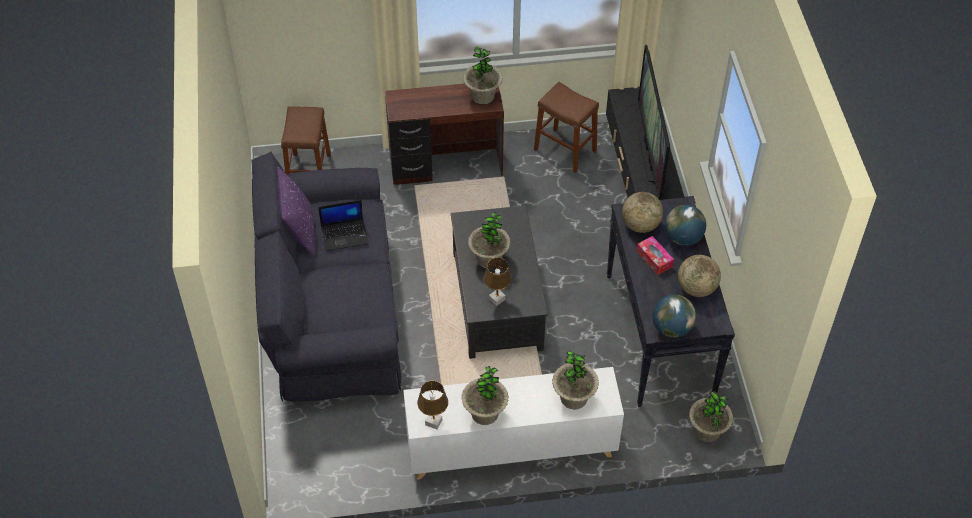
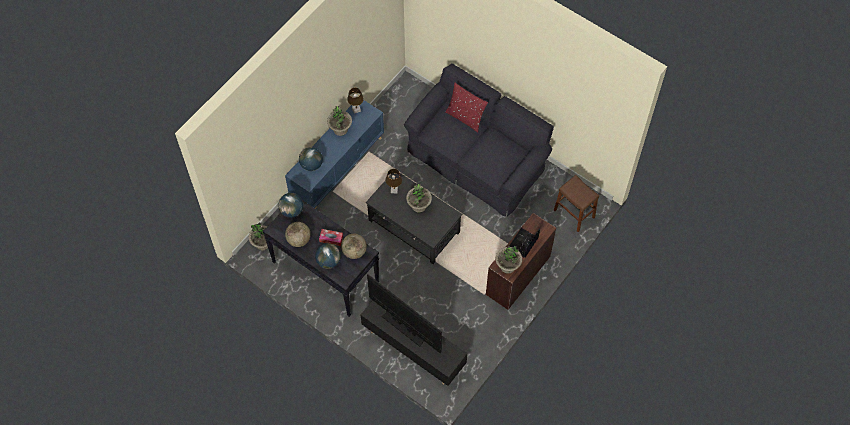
camera: 135 degrees right, 10 degrees up
(299, 232) = (508, 139): purple pillow -> none
(312, 297) = (465, 117): none -> red pillow
(345, 235) = (487, 154): laptop -> laptop (523, 243)
(510, 447) = (338, 167): white cabinet -> blue cabinet
(565, 150) = (472, 338): brown stool -> none
(573, 398) = (311, 165): potted plant -> globe

